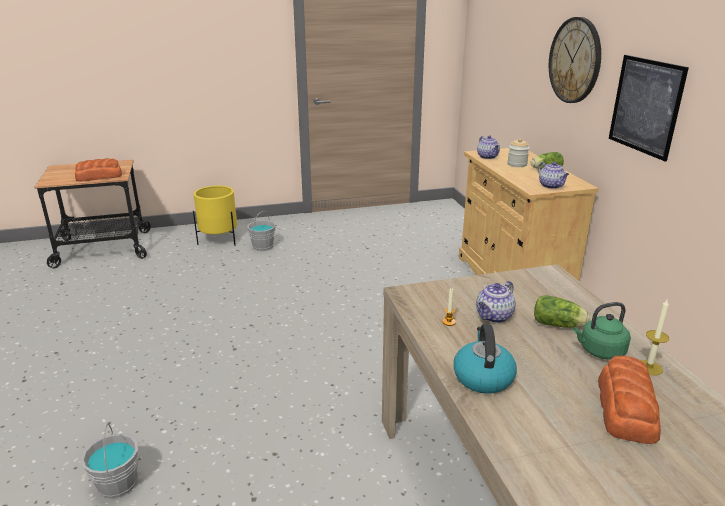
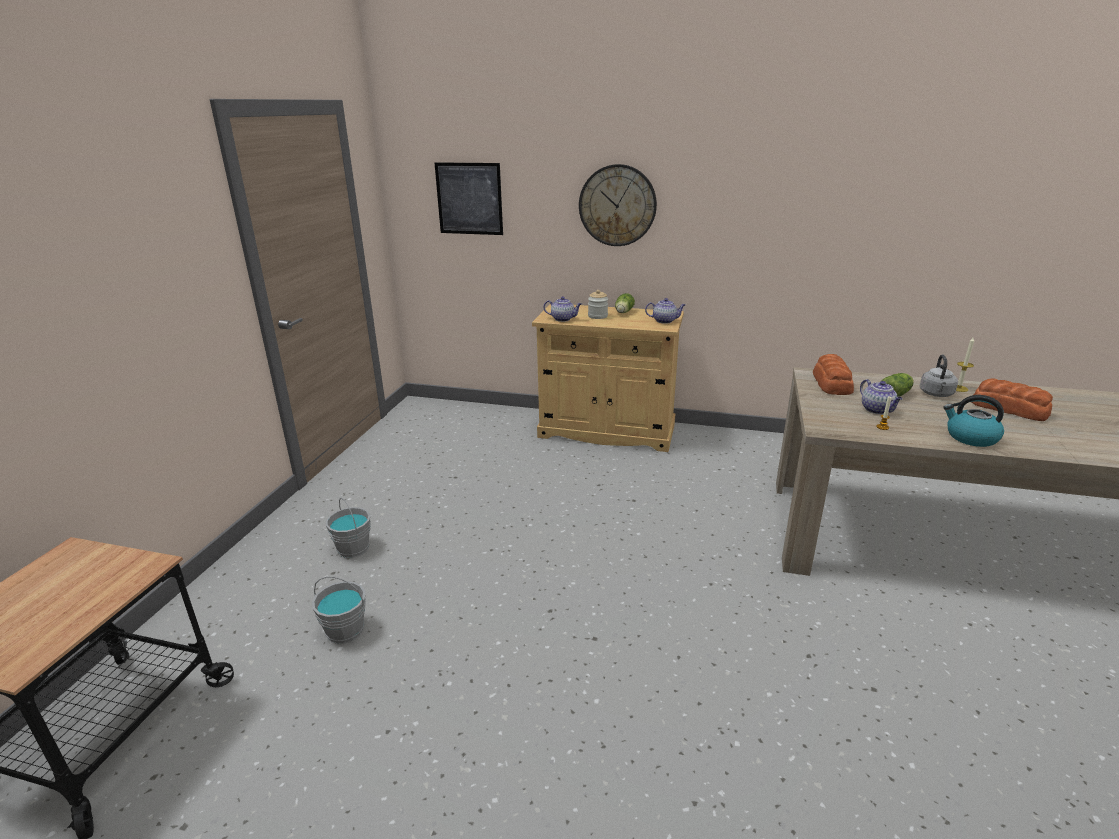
camera: 60 degrees left, 0 degrees up
(98, 176) = (107, 589): bread -> bread (831, 383)
(117, 484) = (826, 810): grey bucket -> grey bucket (345, 630)
(219, 240) = (278, 582): yellow planter -> none
(599, 351) = (936, 394): green kettle -> grey kettle
(645, 106) = (723, 231): picture -> picture (469, 199)

